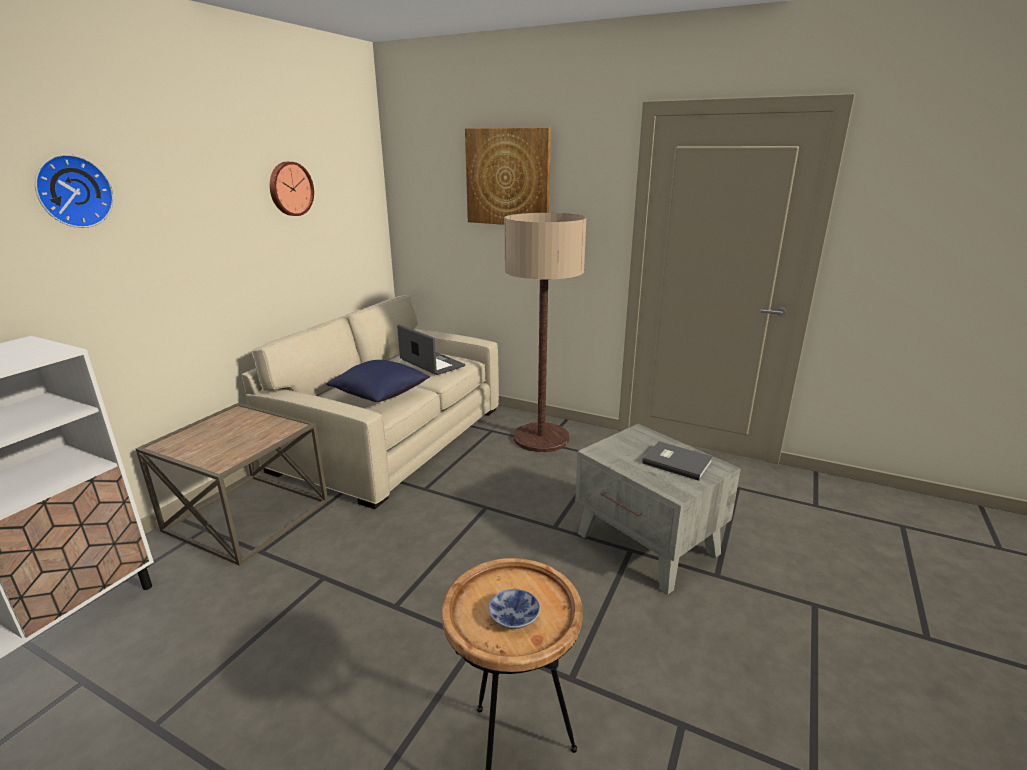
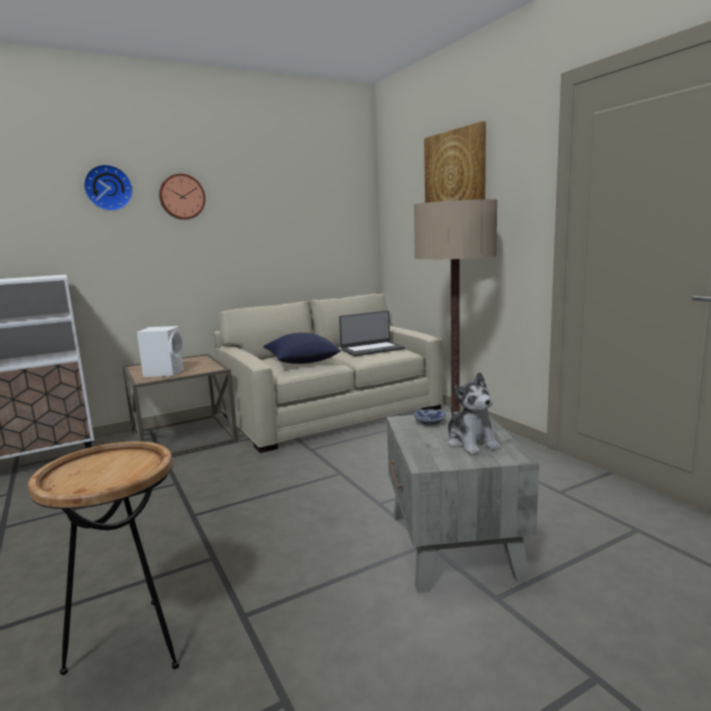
camera: 35 degrees right, 10 degrees down
(230, 447) = (165, 373): none -> white speaker
(290, 189) = (277, 197): wall clock -> wall clock (182, 197)
(431, 363) = (372, 349): laptop -> laptop turned 75 degrees clockwise
(516, 617) = (95, 475): bowl -> bowl (430, 423)
(676, 461) = (471, 442): grey book -> plush toy

